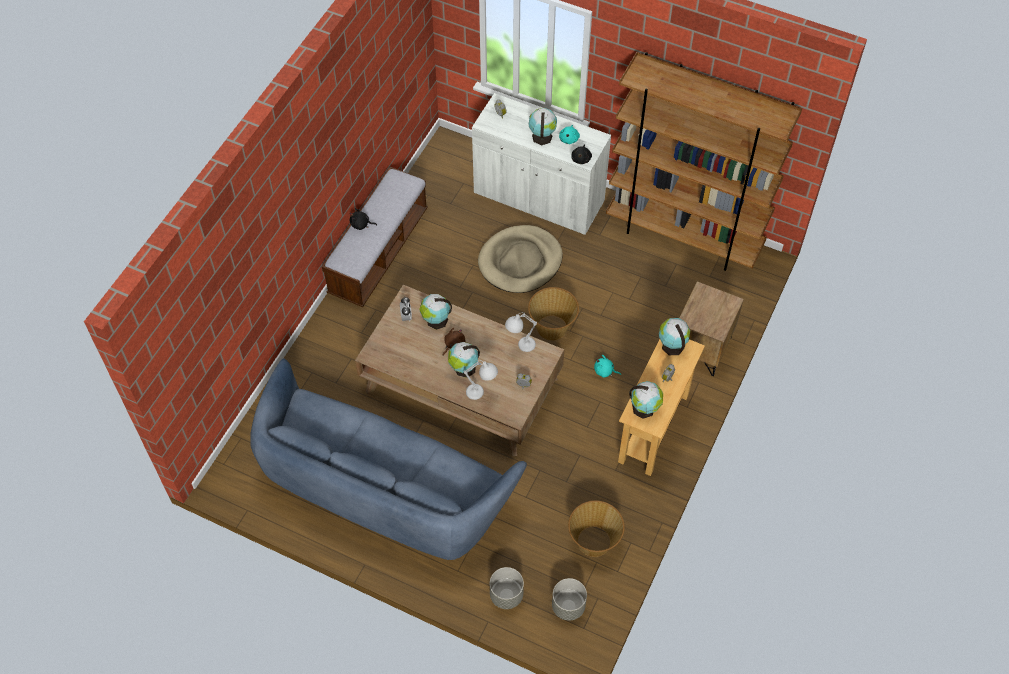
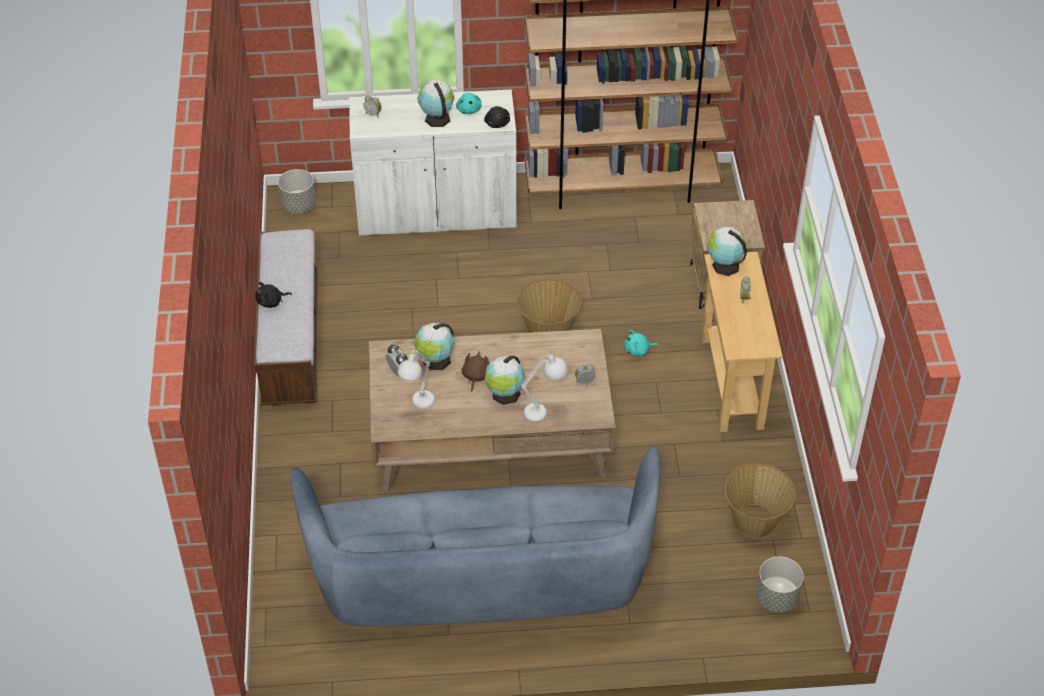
camera: 30 degrees left, 10 degrees down
(506, 595) = (702, 620): grey planter -> grey planter (298, 206)
(520, 261) = (463, 283): beige dog bed -> none
(520, 347) = (551, 347): white table lamp -> white table lamp (417, 406)
(645, 408) = (744, 336): globe -> none

